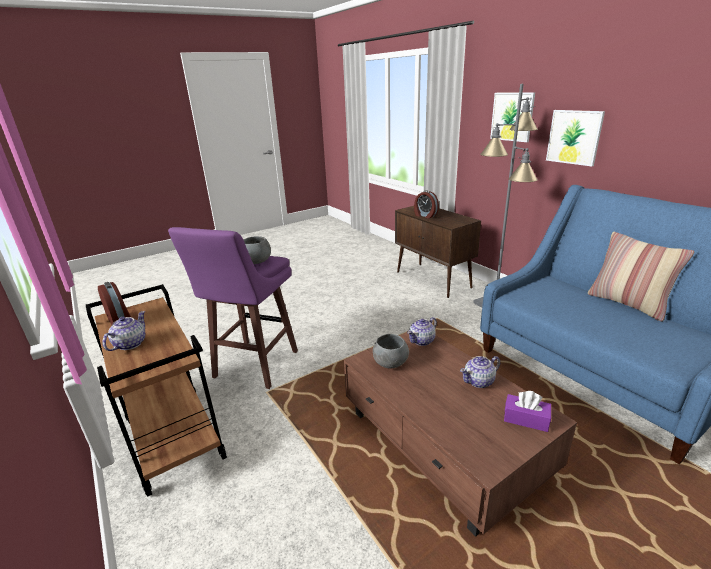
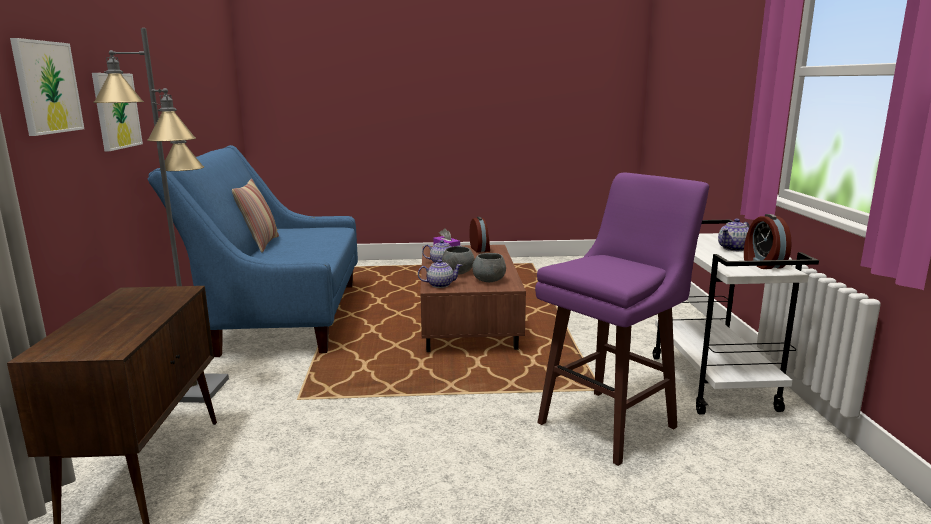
camera: 150 degrees left, 10 degrees down
(173, 438) = (713, 383): brown cart -> white cart
(257, 261) = (588, 263): grey bowl -> grey bowl (457, 273)
(425, 215) = (141, 321): alarm clock -> alarm clock (480, 249)

